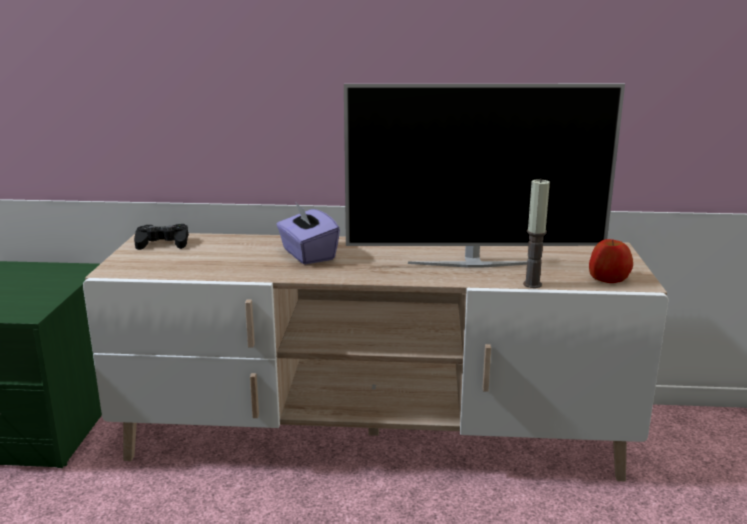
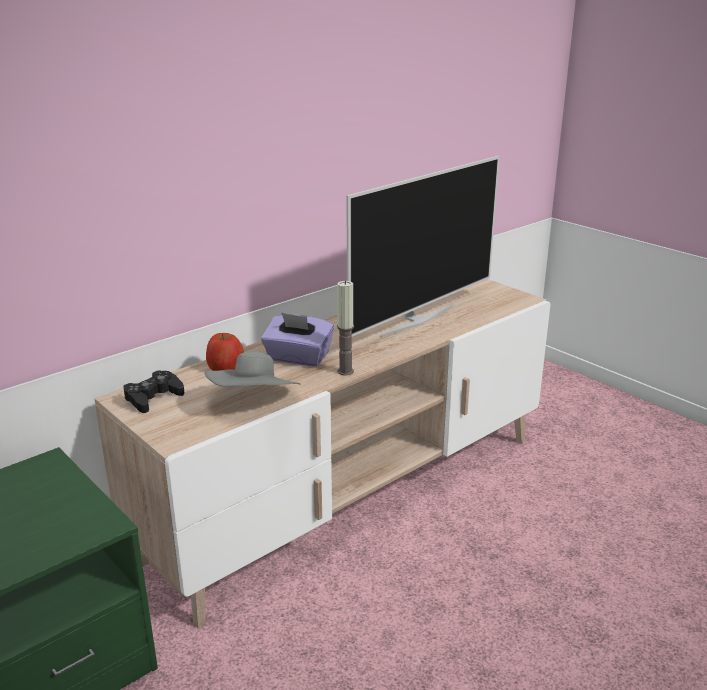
camera: 45 degrees left, 5 degrees up
(209, 269) = (255, 402): none -> grey hat
(532, 284) = (479, 322): candle -> candle (345, 371)
(608, 278) = (505, 301): apple -> apple (225, 367)

